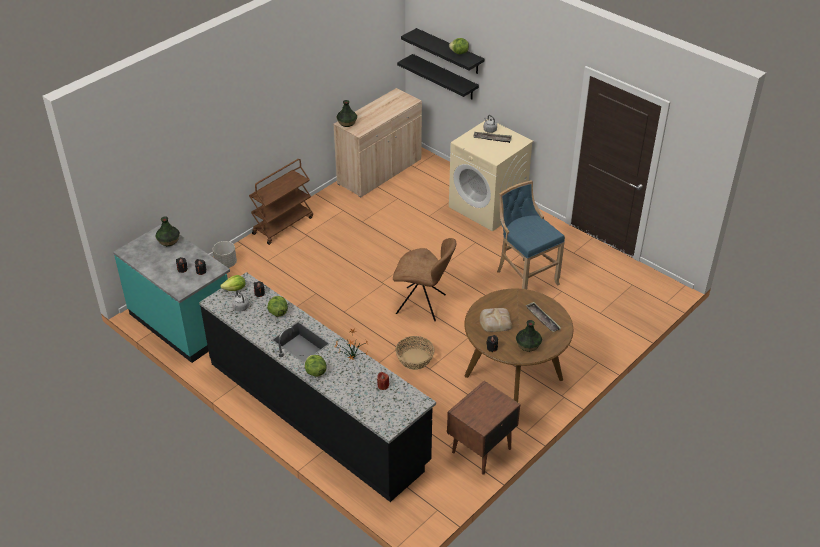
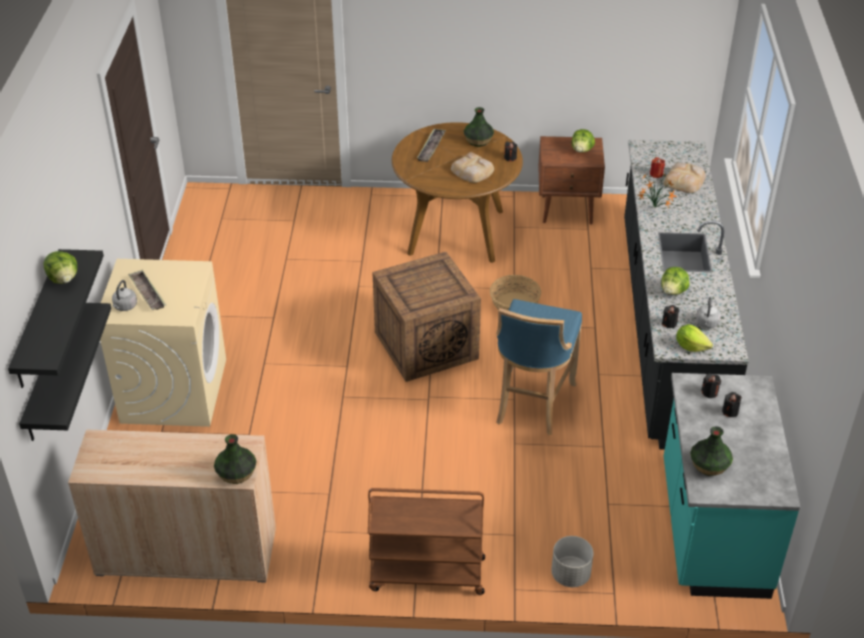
camera: 130 degrees left, 0 degrees up
(315, 372) = (703, 219): lettuce -> lettuce (582, 150)
(360, 394) = (684, 181): none -> bread
(423, 305) = (427, 344): brown chair -> crate
(524, 278) = (291, 293): blue stool -> blue stool (532, 405)

